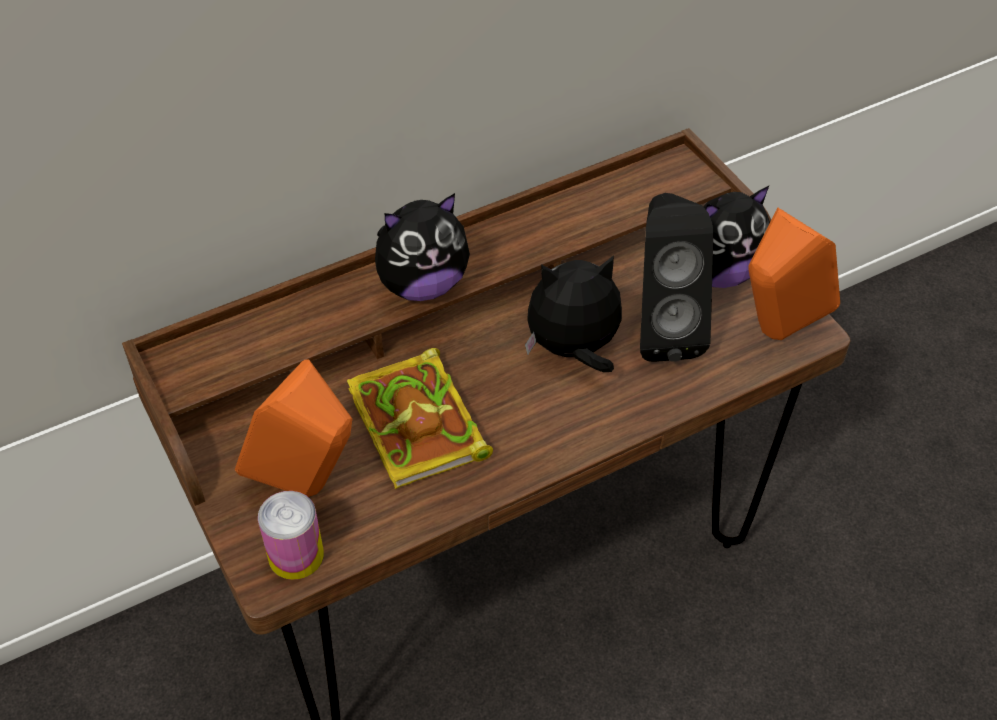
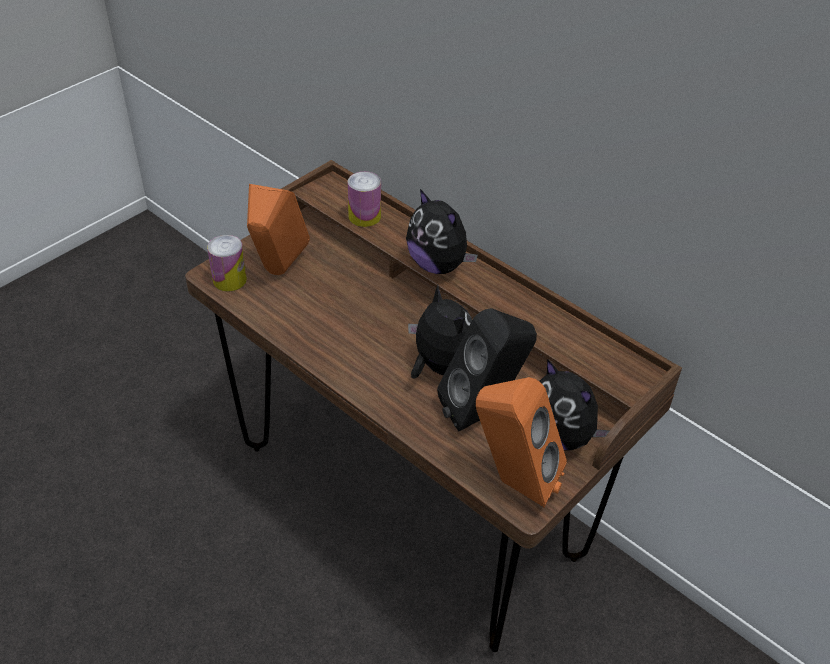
camera: 70 degrees right, 5 degrees down
(279, 337) = (364, 216): none -> can
(420, 425) = (343, 307): book -> none

